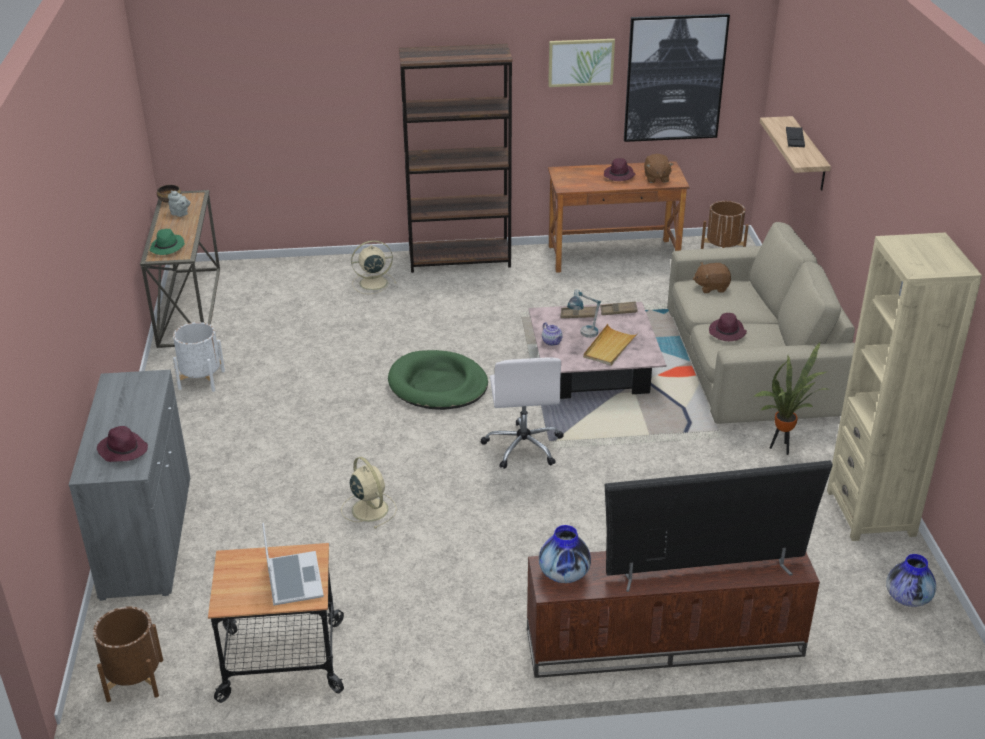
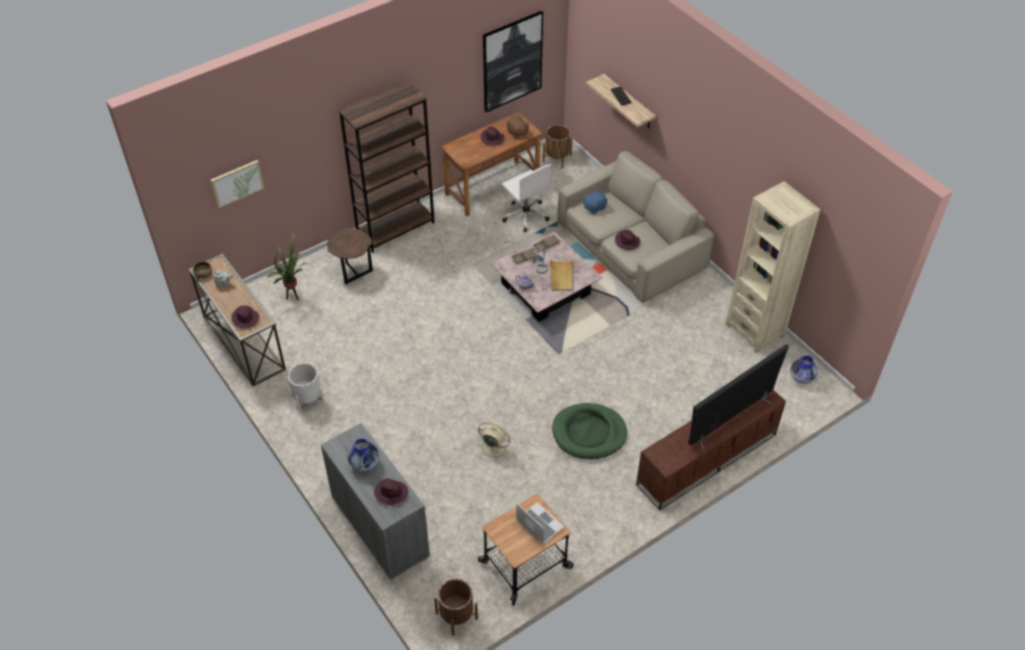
camera: 30 degrees left, 15 degrees up
(167, 247) = (245, 319): green hat -> purple hat
(372, 283) = (353, 272): beige fan -> brown side table
(438, 385) = (462, 339): green dog bed -> green dog bed (589, 433)
(523, 446) = (546, 364): white office chair -> white office chair (525, 215)
(564, 574) = (666, 454): vase -> vase (364, 463)
(581, 62) = (454, 73): picture -> picture (237, 183)
(711, 287) = (594, 207): brown plush toy -> blue plush toy
(782, 448) = (686, 304): potted plant -> potted plant (293, 296)

